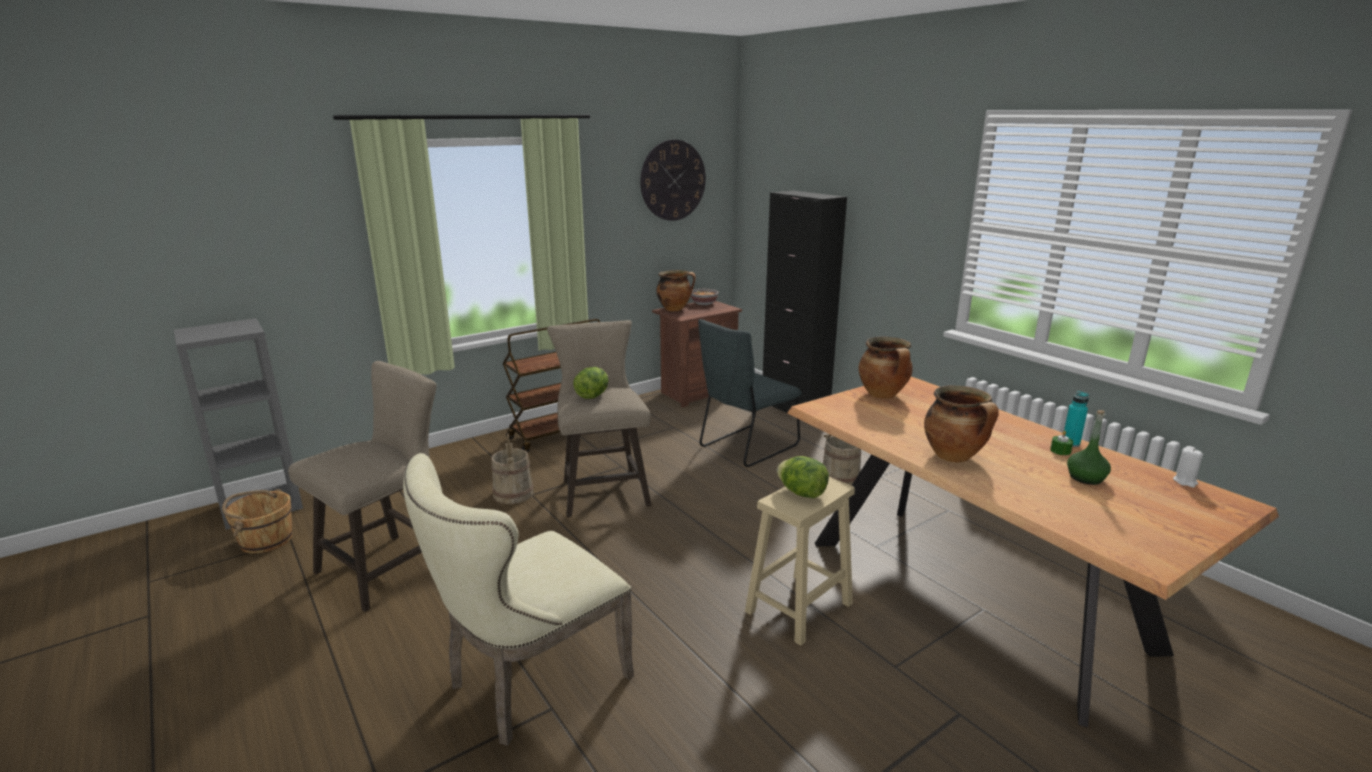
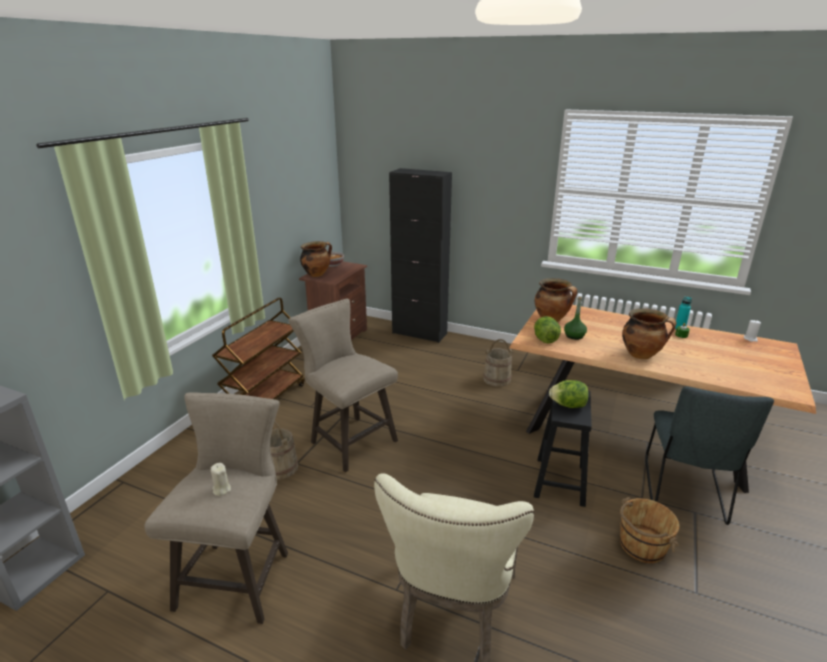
camera: 30 degrees left, 5 degrees up
(265, 540) = (79, 602): brown bucket -> brown bucket (641, 546)
(359, 456) = (221, 489): none -> beige candle
(592, 396) = (347, 369): lettuce -> lettuce (545, 339)
(673, 180) = (300, 167): wall clock -> none
(745, 447) = (416, 373): grey chair -> grey chair (684, 493)
(798, 609) = (560, 482): beige stool -> black stool
(1085, 478) = (712, 350): green bottle -> green bottle (574, 336)

